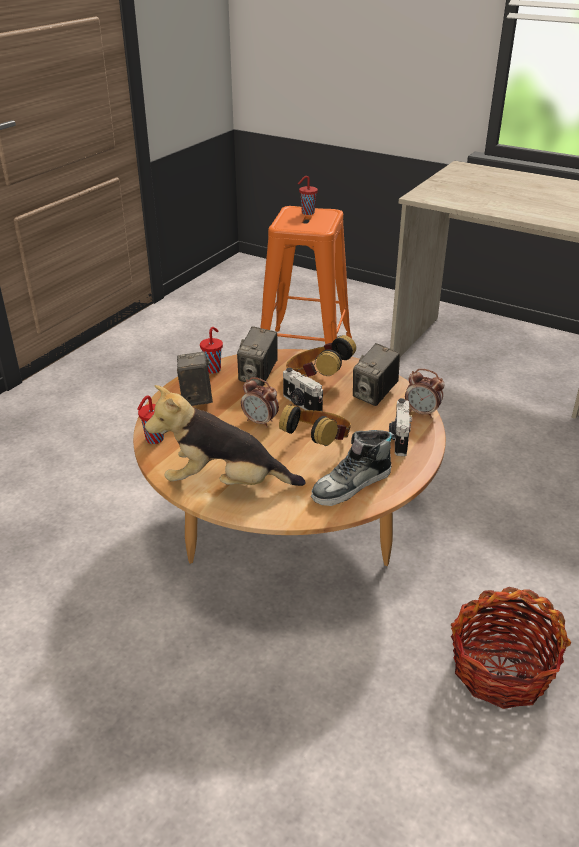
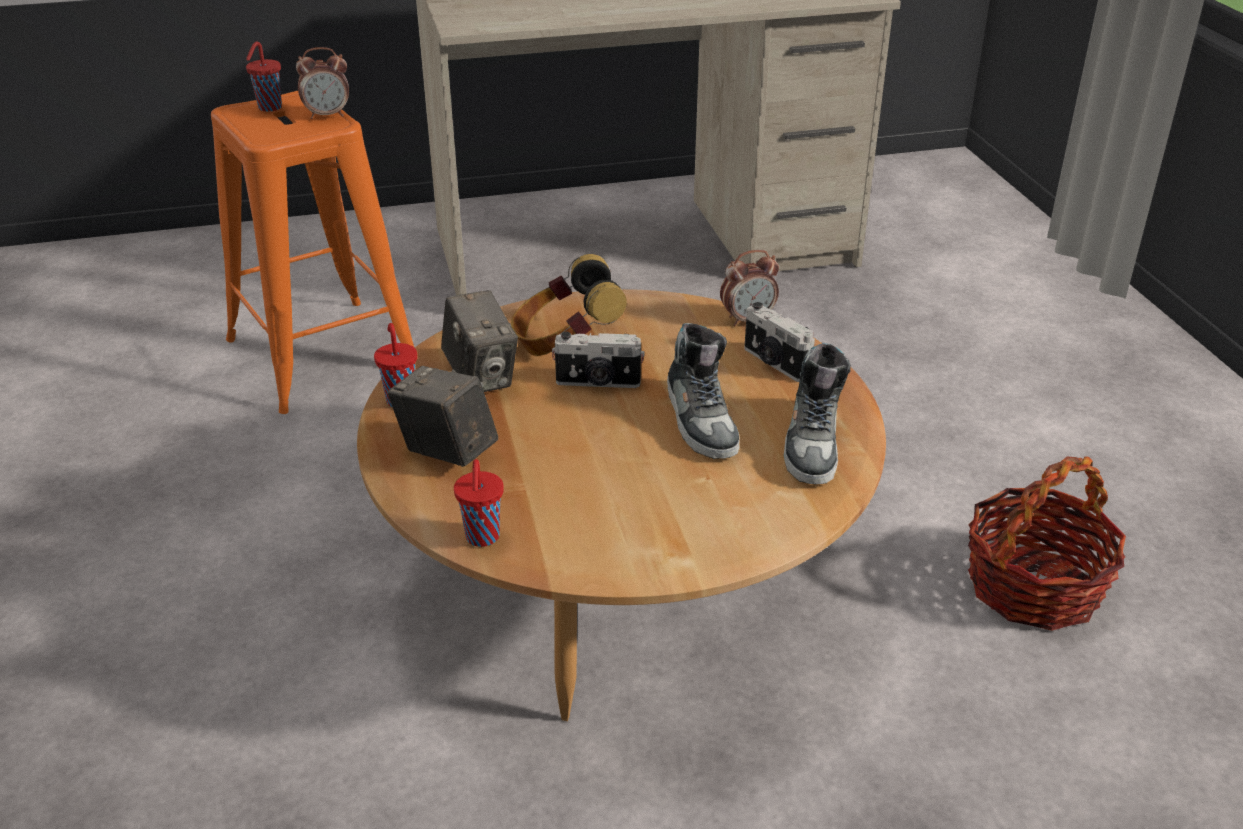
camera: 45 degrees left, 0 degrees up
(225, 484) = (675, 532): plush toy -> none
(260, 422) = (585, 432): alarm clock -> alarm clock (327, 115)
(318, 445) = (701, 420): headphones -> shoe
(374, 395) = (664, 326): camera -> none

